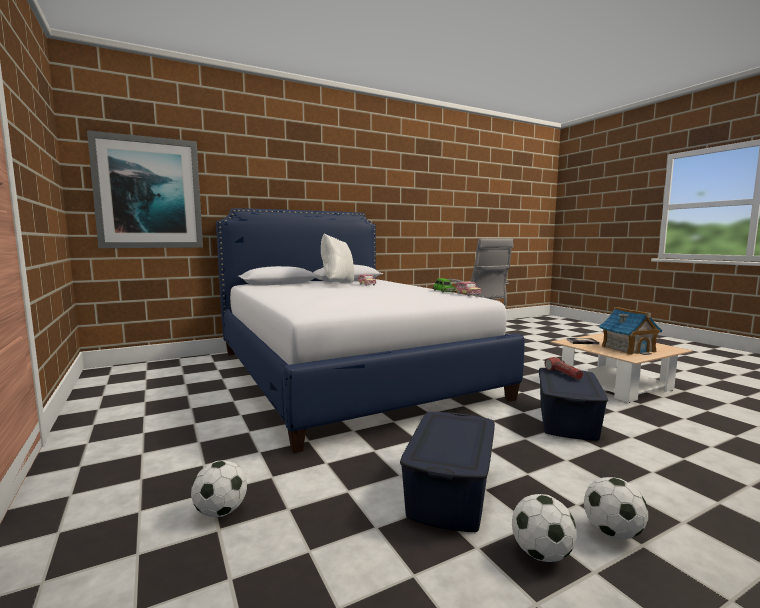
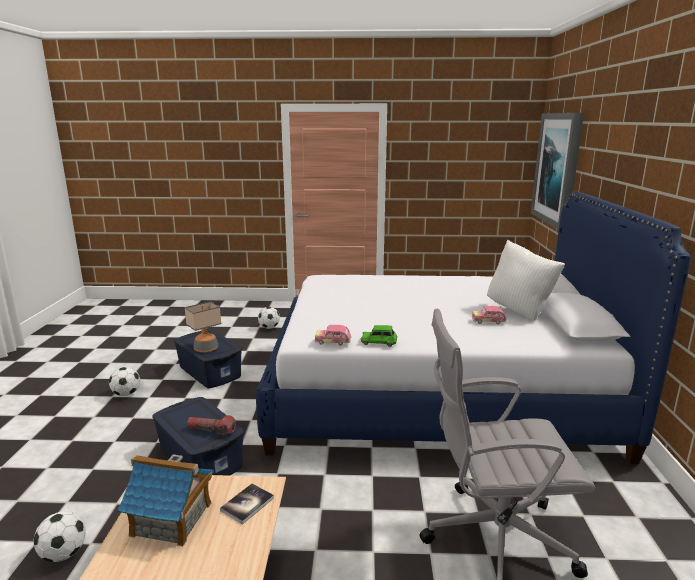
camera: 120 degrees right, 10 degrees up
(467, 431) = (206, 349): none -> table lamp
(542, 554) = (150, 373): football -> football (63, 554)

